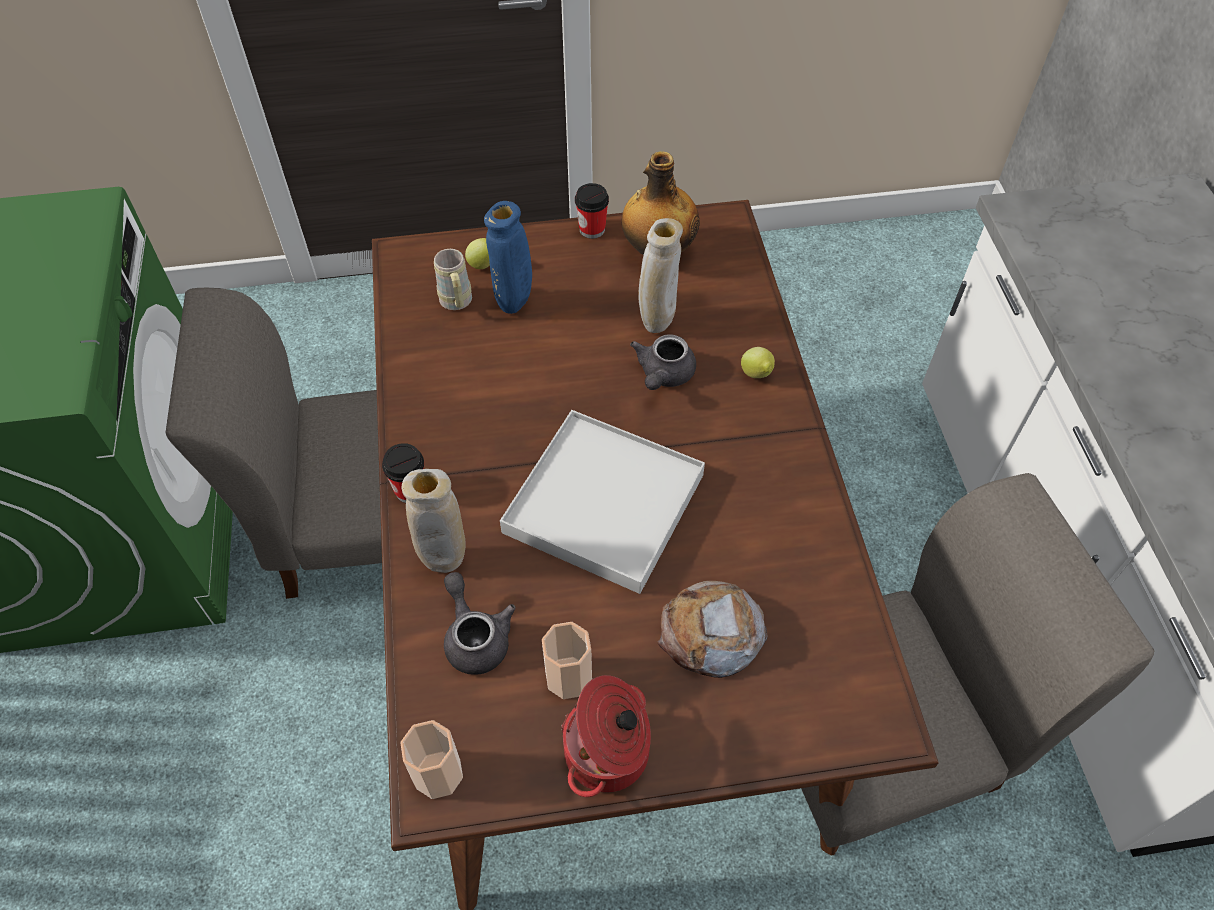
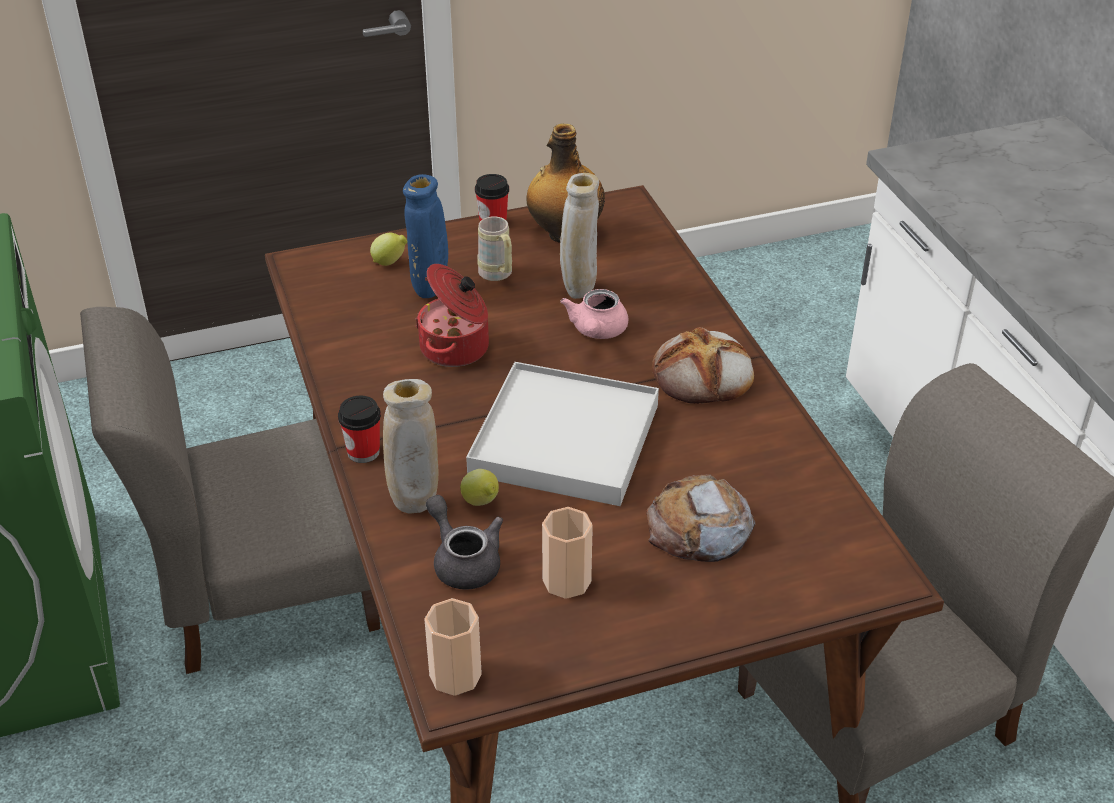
camera: 10 degrees left, 15 degrees down
(457, 304) = (370, 297): beige mug -> beige mug (498, 276)
(609, 753) = (624, 635): cooking pot -> cooking pot (456, 348)
(663, 375) = (596, 331): grey teapot -> pink teapot
(756, 375) = (689, 321): lemon -> lemon (481, 503)
(757, 443) = (704, 375): none -> bread

